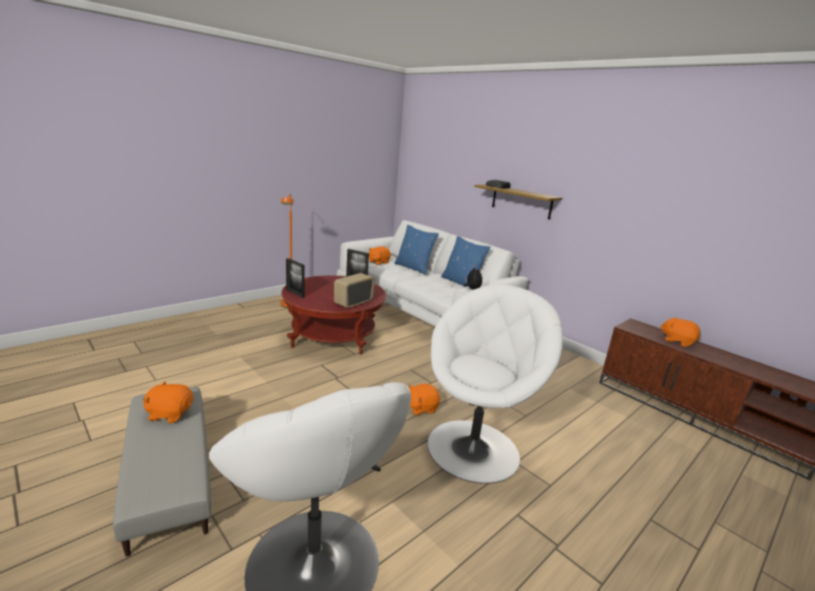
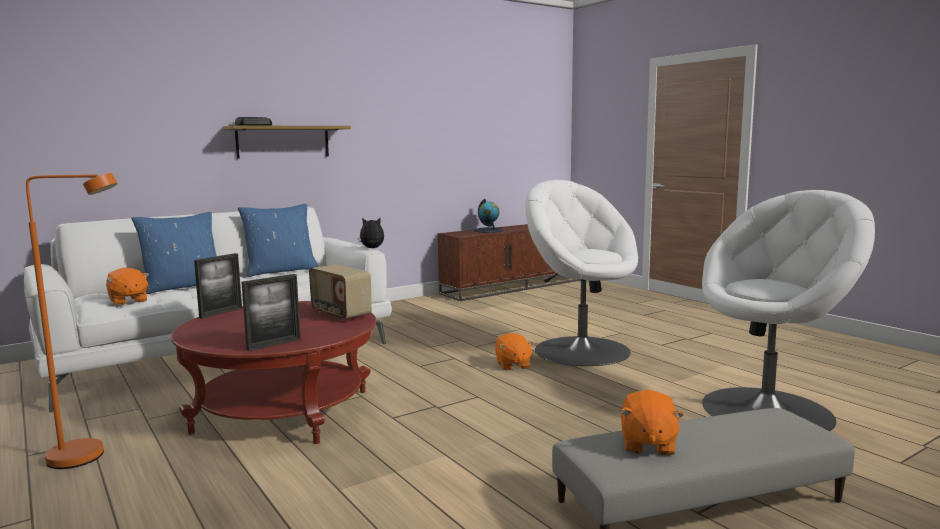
camera: 80 degrees left, 10 degrees down
(677, 341) = (489, 230): orange plush toy -> globe

